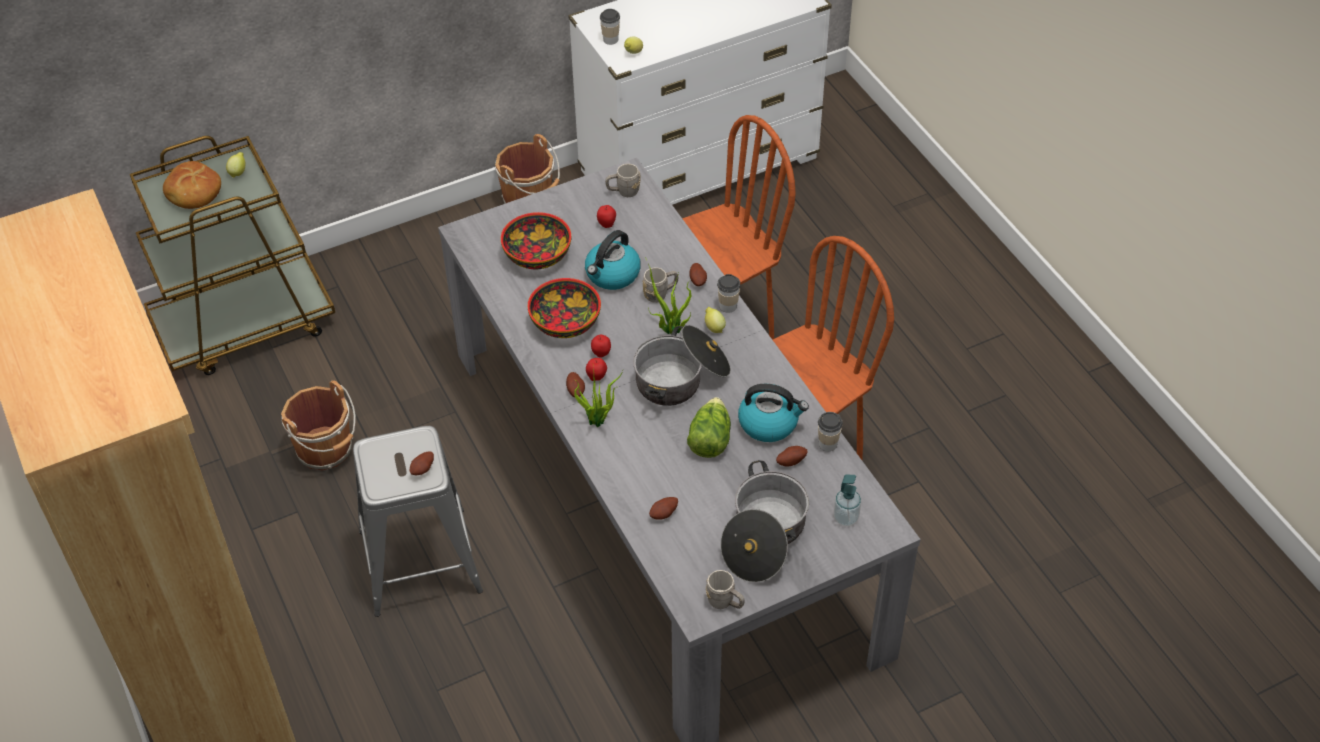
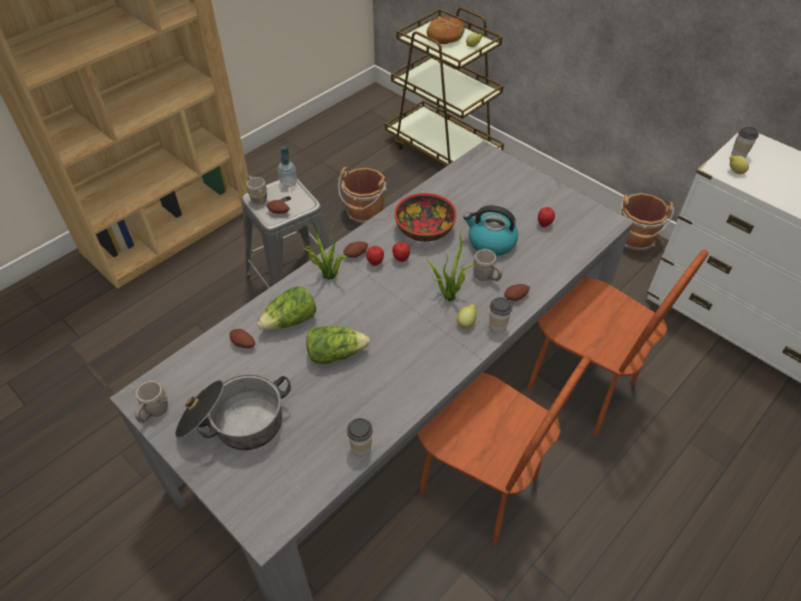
camera: 70 degrees right, 0 degrees up
(536, 255) = (486, 195): bowl -> none
(623, 192) = (588, 224): grey mug -> grey mug (257, 197)
(649, 467) = (290, 321): none -> lettuce
(681, 378) = (397, 316): cooking pot -> none
(769, 423) = (369, 393): kettle -> none
(791, 461) = (330, 422): potato -> none
(846, 518) = (272, 487): soap dispenser -> soap dispenser (288, 183)

